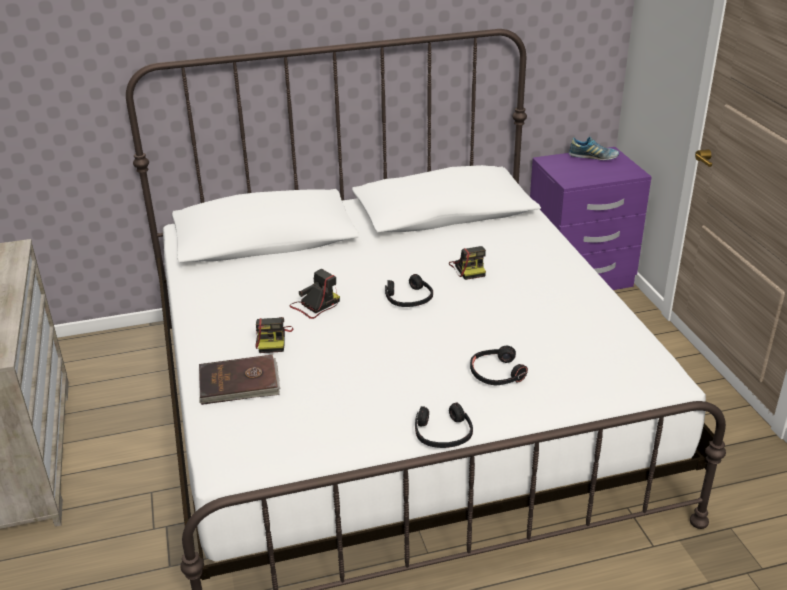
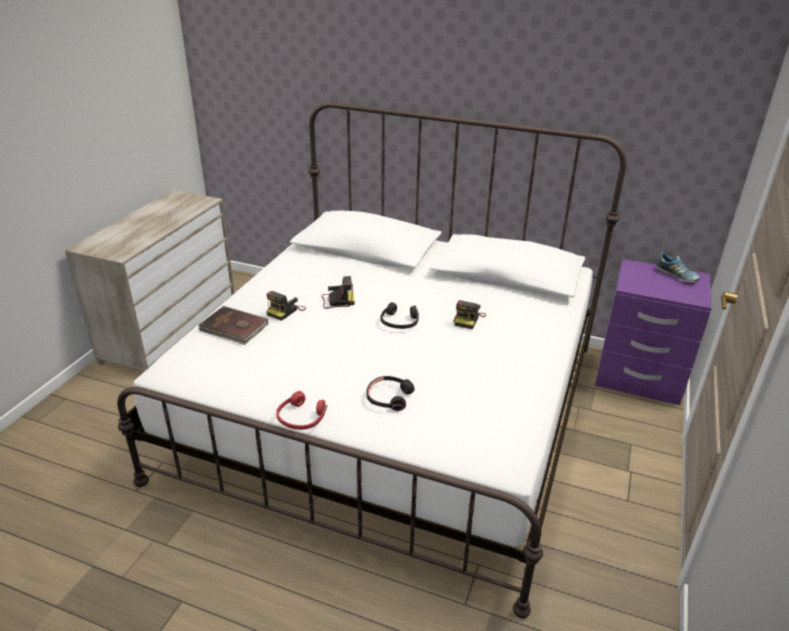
camera: 35 degrees right, 0 degrees up
(443, 434) = (301, 418): black headphones -> red headphones

